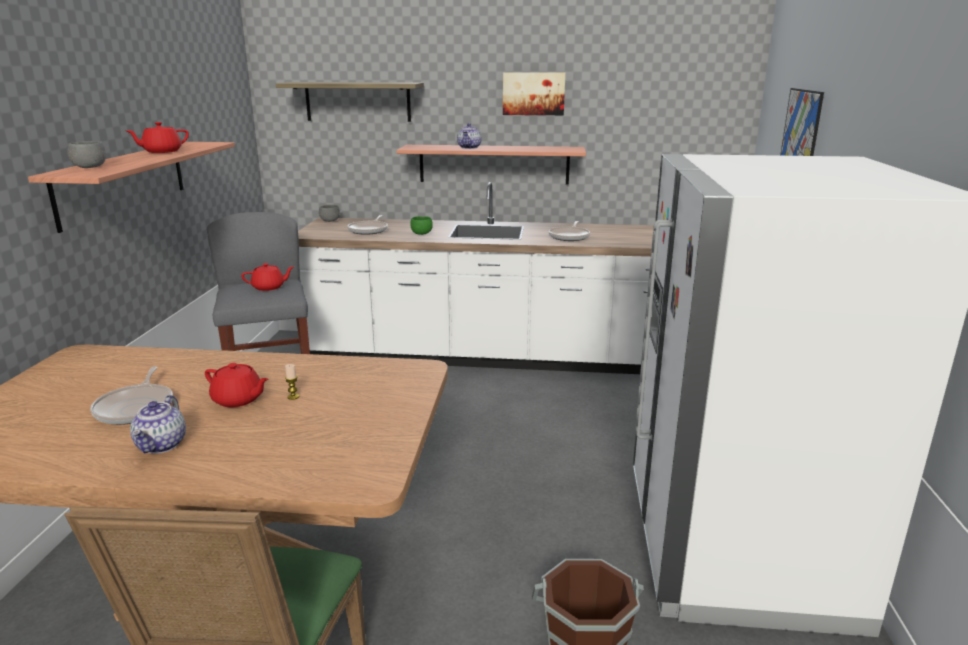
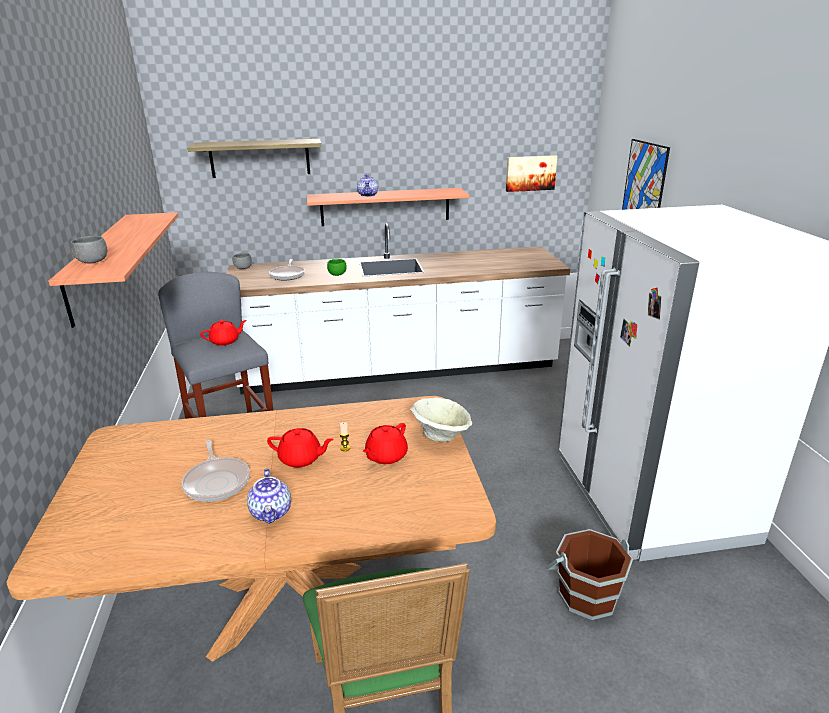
camera: 15 degrees left, 5 degrees up
(161, 152) = (129, 232): red teapot -> red teapot (385, 456)
(410, 400) = (441, 436): none -> beige bowl
(533, 93) = (417, 144): picture -> picture (530, 173)
(569, 236) = (461, 266): frying pan -> none

